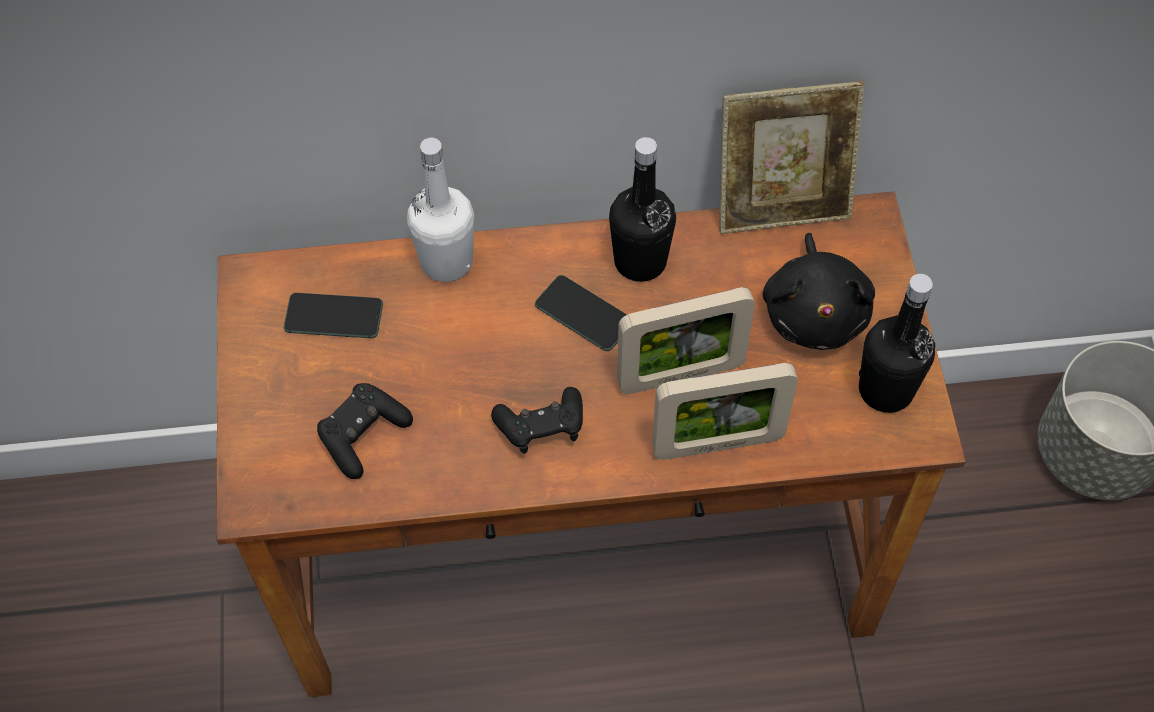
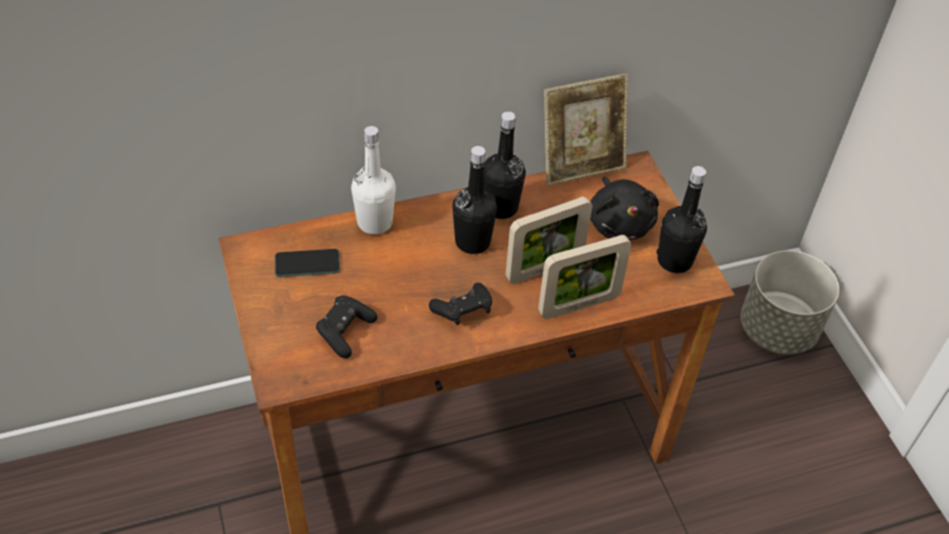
camera: 15 degrees left, 10 degrees down
(584, 314) = (472, 242): phone -> black bottle

